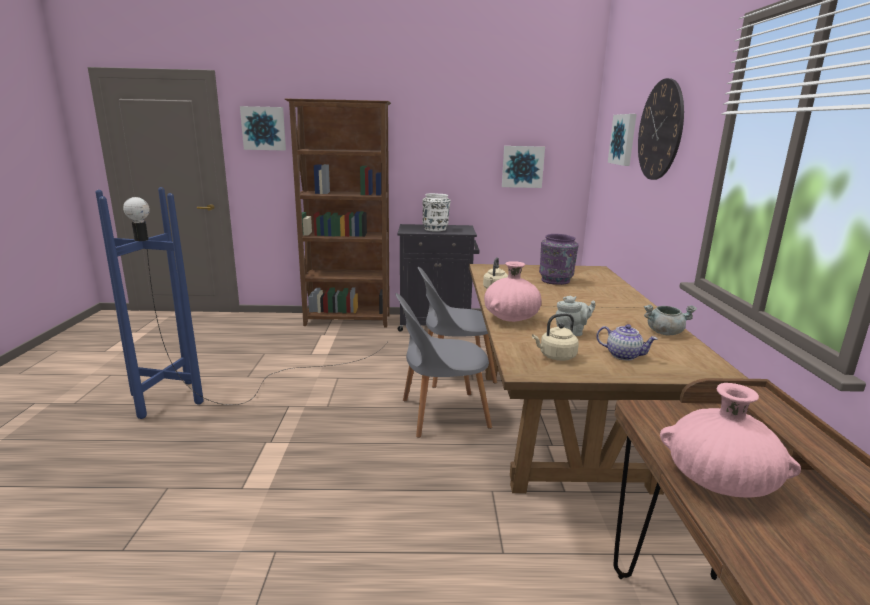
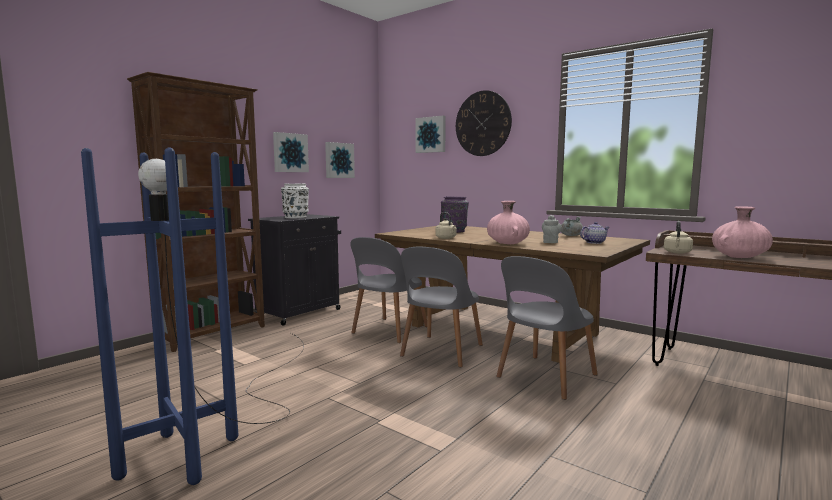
camera: 50 degrees left, 10 degrees down
(264, 128) = (79, 108): picture -> picture (290, 153)
(454, 494) = (544, 377): none -> grey chair
(555, 356) = (581, 248): beige kettle -> beige kettle (677, 252)

